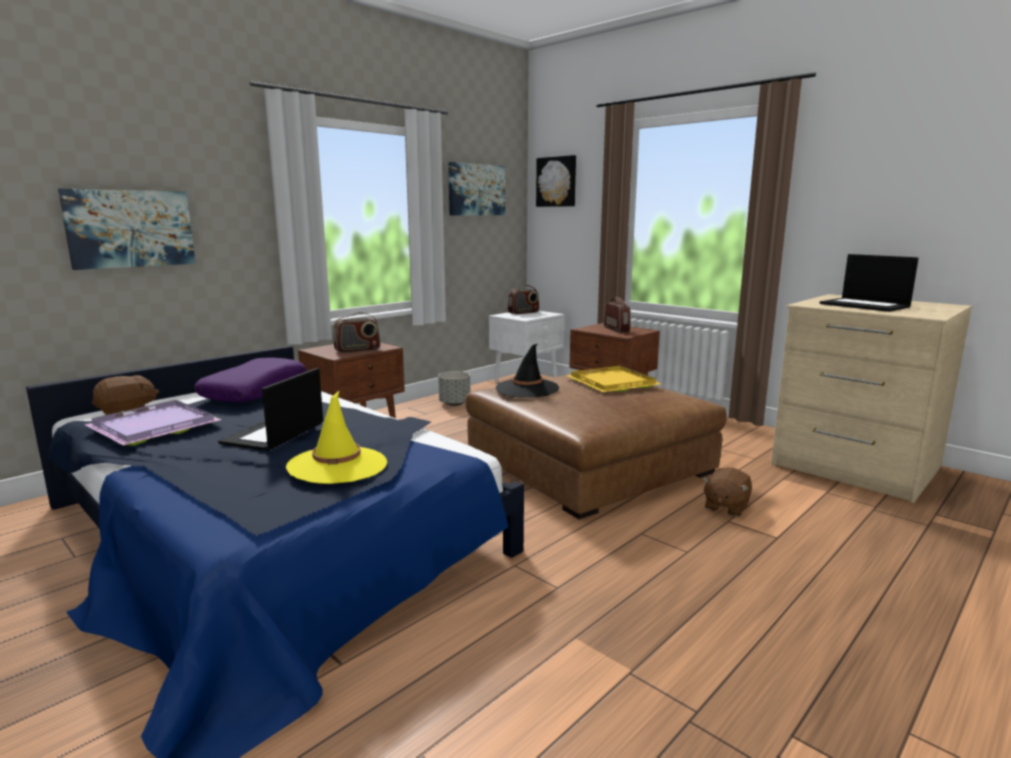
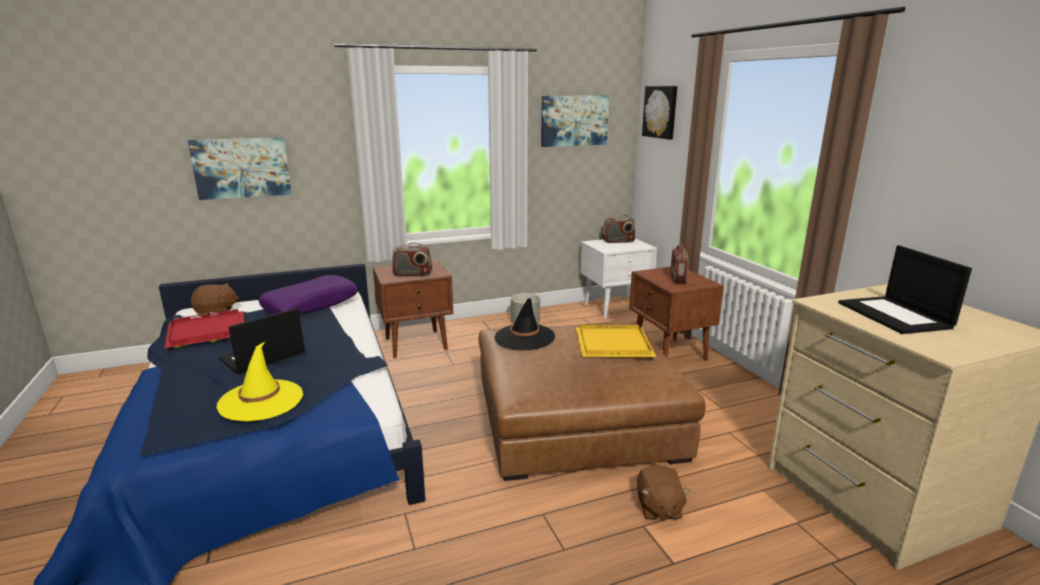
camera: 25 degrees right, 5 degrees up
(153, 427) = (205, 332): purple tray -> red tray
(725, 507) = (658, 508): brown plush toy -> brown plush toy turned 60 degrees counterclockwise

